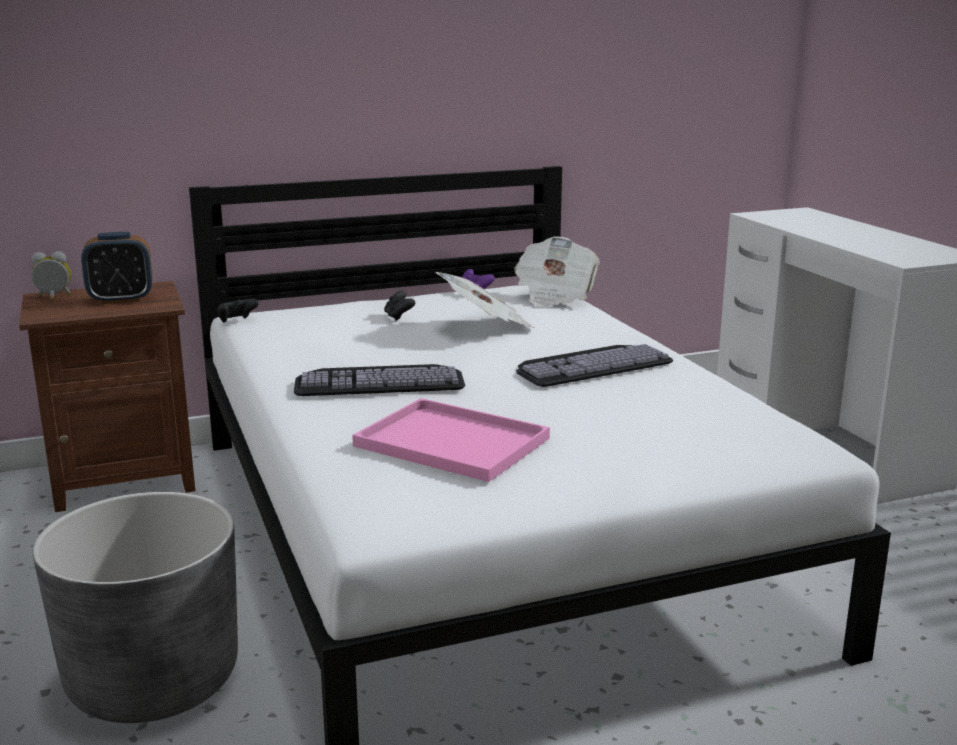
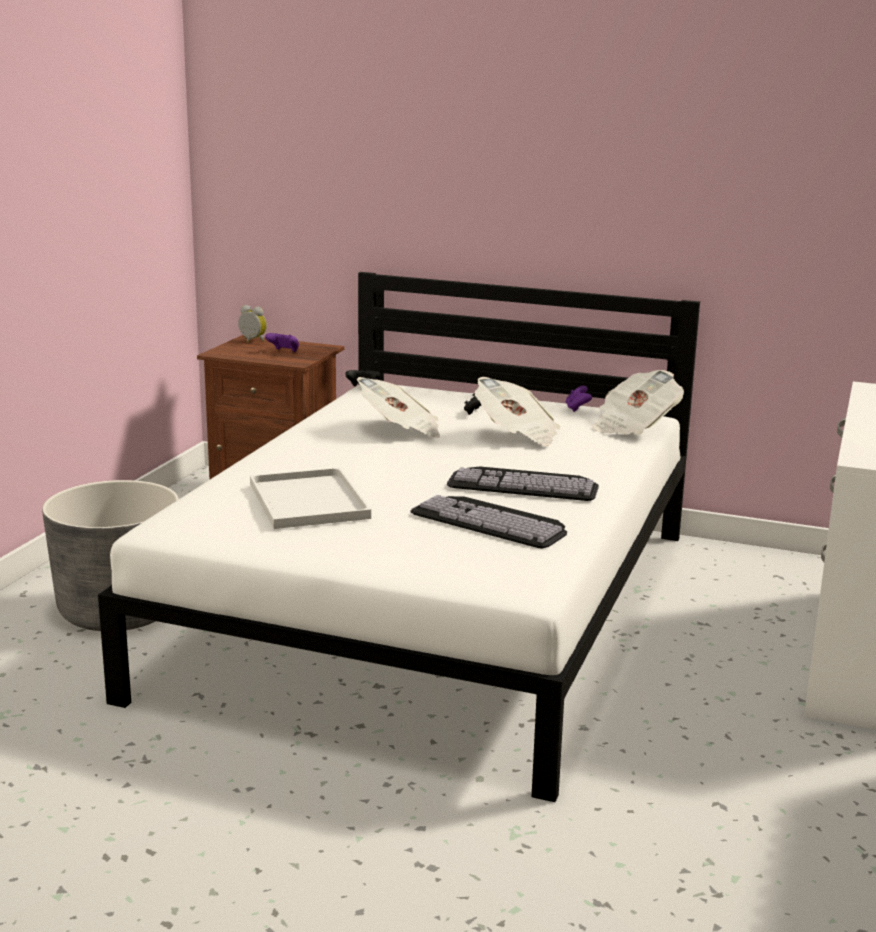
camera: 40 degrees right, 0 degrees up
(121, 299) = (284, 352): alarm clock -> purple game controller
(369, 350) = (401, 430): none -> newspaper
(380, 380) = (357, 451): keyboard -> keyboard (494, 520)
(448, 442) = (306, 500): pink tray -> white tray

